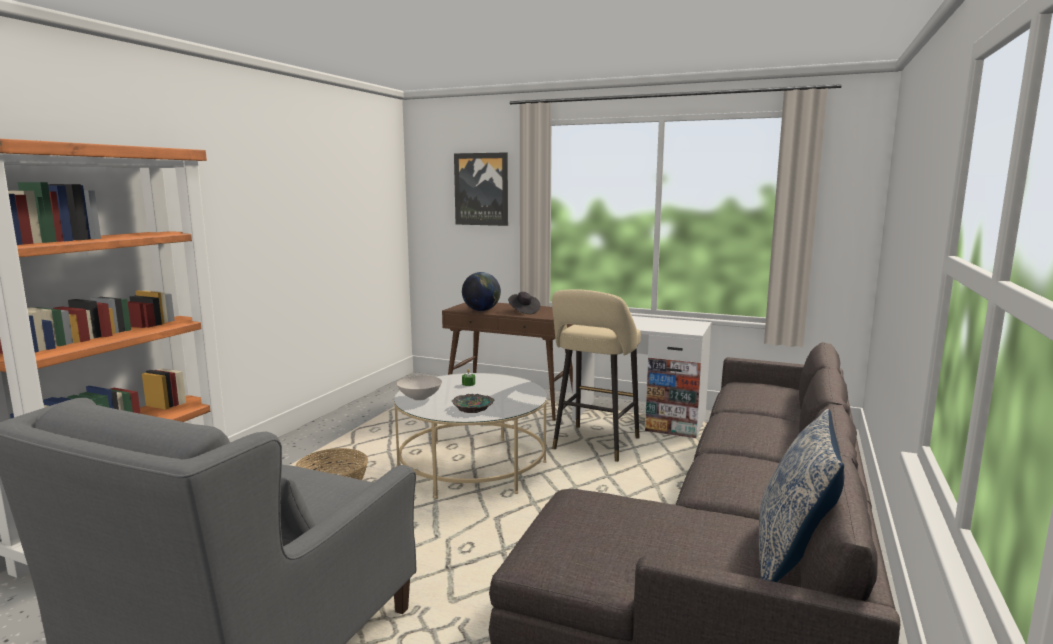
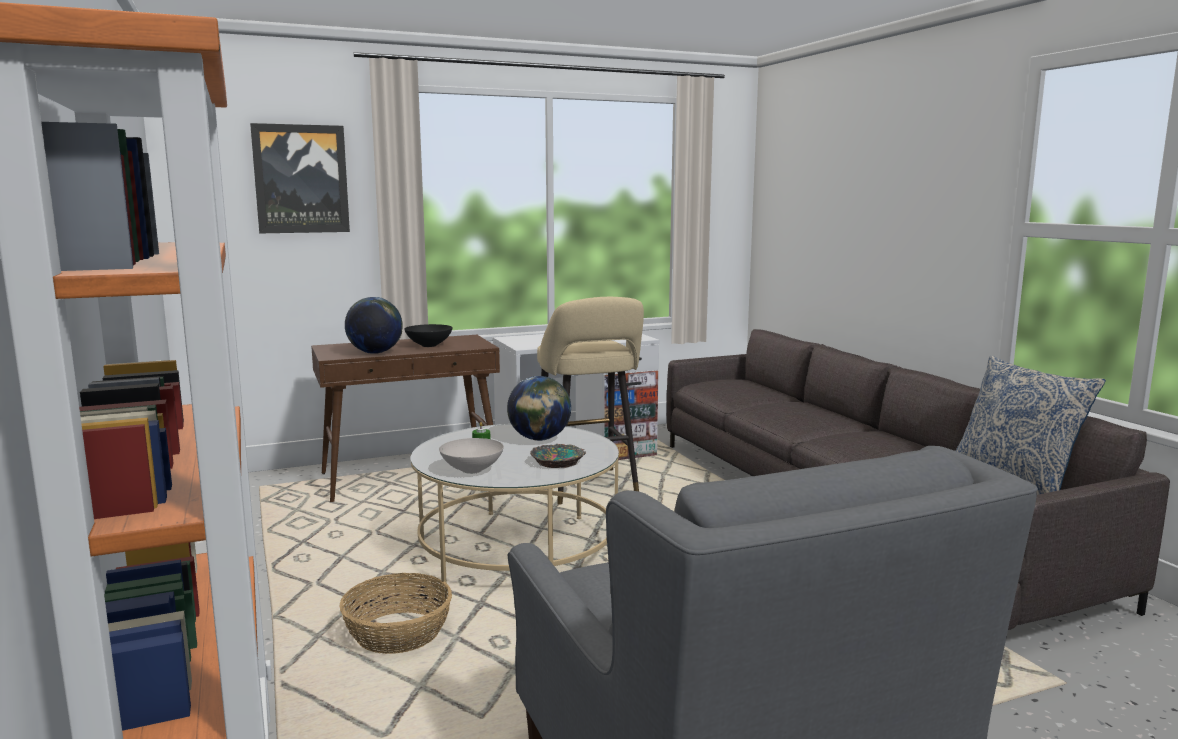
camera: 45 degrees left, 0 degrees up
(503, 391) = (539, 439): none -> globe
(523, 311) = (429, 345): black hat -> black bowl

